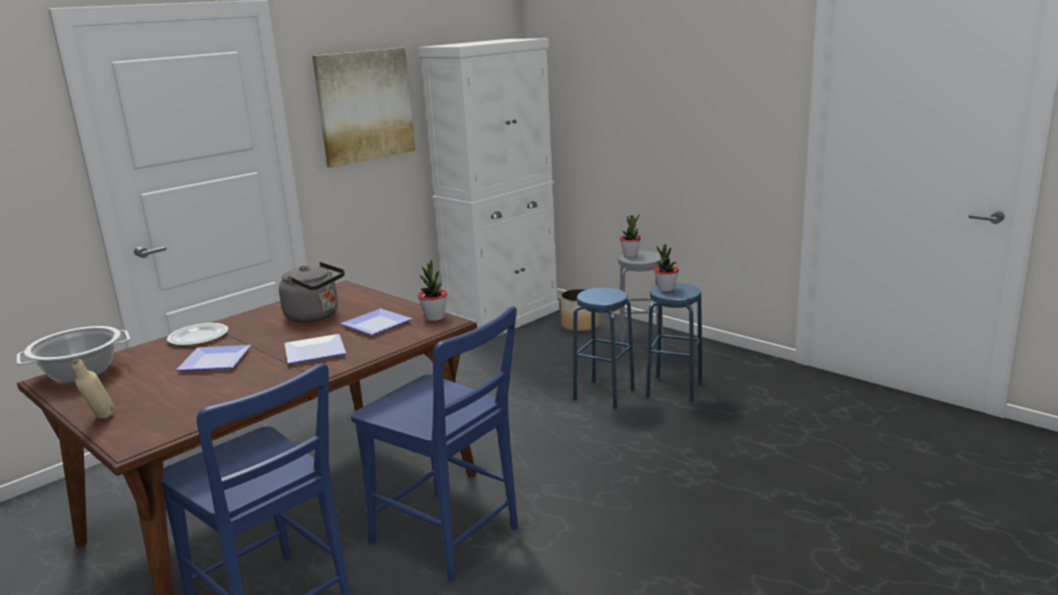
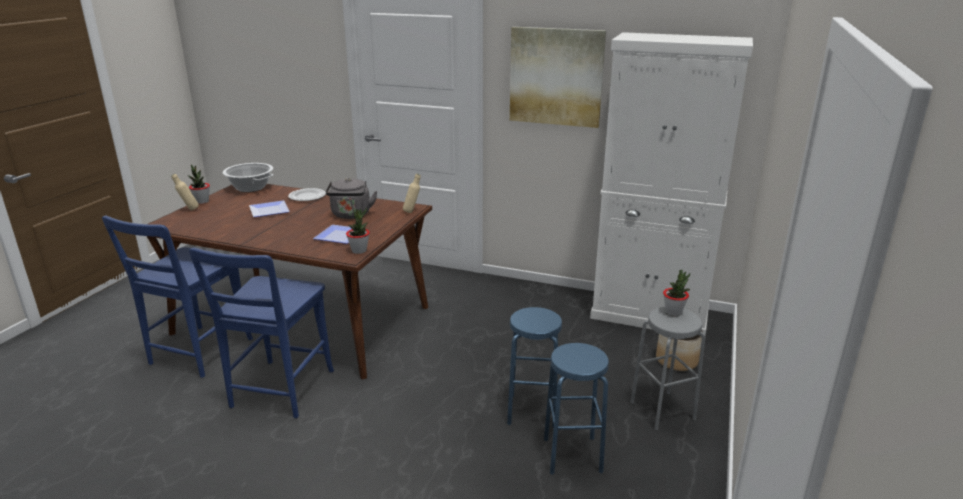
camera: 65 degrees right, 5 degrees up
(317, 351) = (288, 231): plate -> none
(354, 288) = (412, 212): none -> beige bottle
(666, 289) = (578, 351): potted plant -> potted plant (202, 201)

